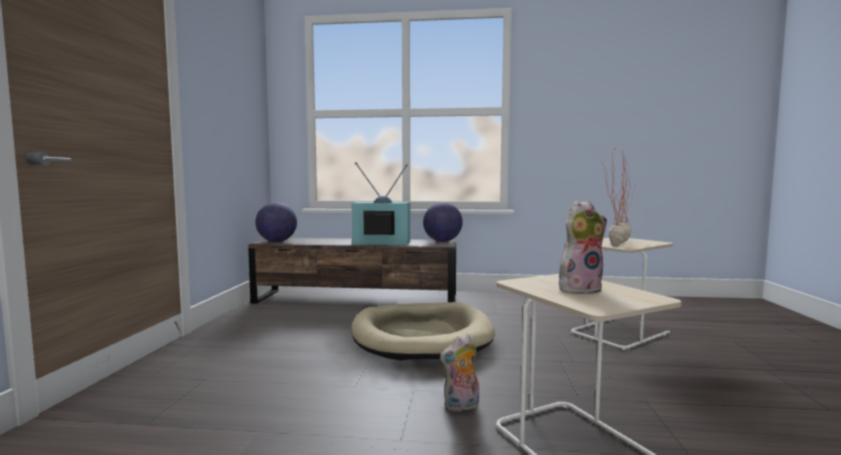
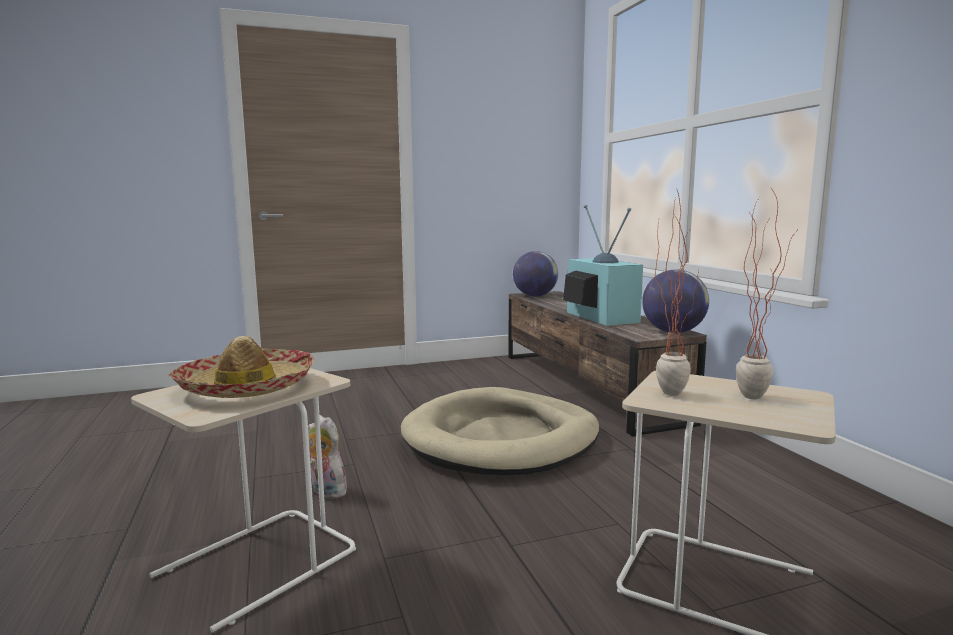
camera: 65 degrees right, 5 degrees up
(579, 289) = (247, 387): plush toy -> hat

